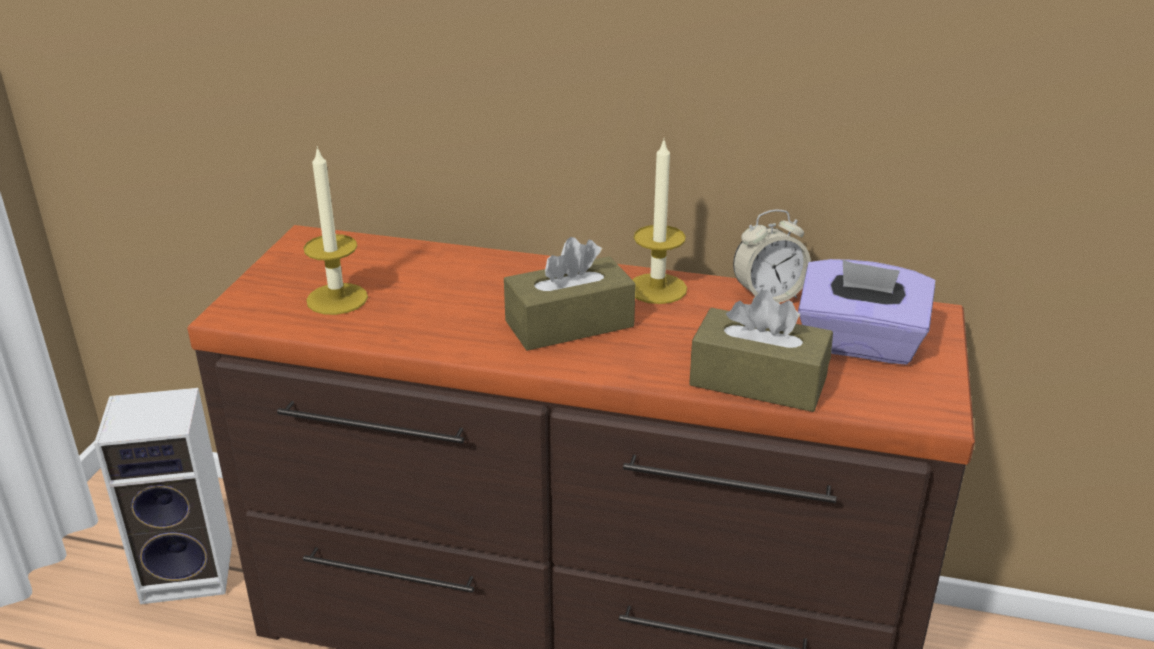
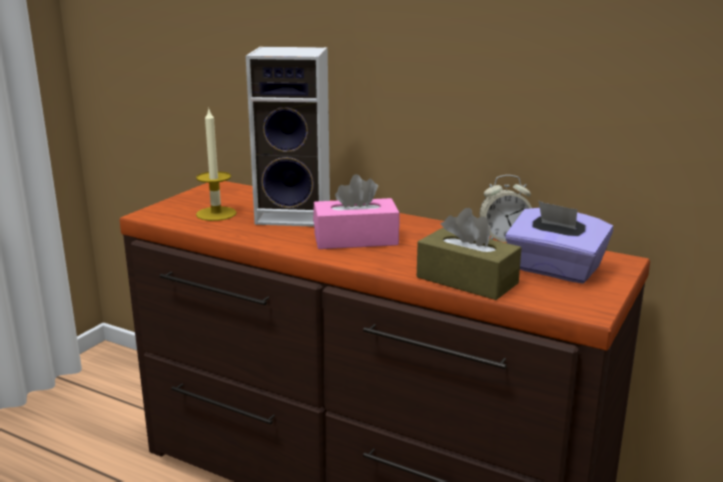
camera: 15 degrees right, 10 degrees down
(192, 570) = (126, 408): speaker -> speaker (297, 214)
(569, 324) = (355, 239): brown tissue box -> pink tissue box
(657, 288) = (427, 228): candle -> none

